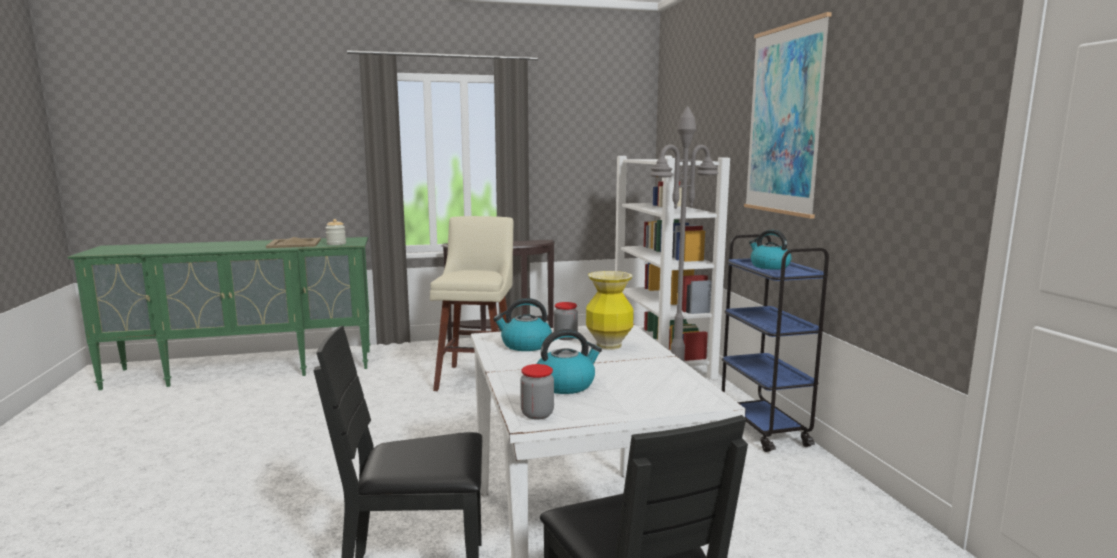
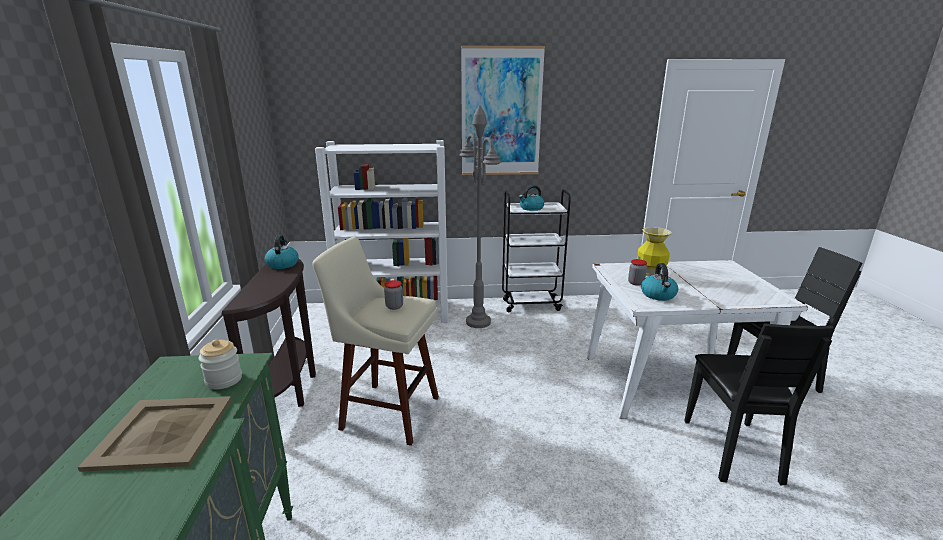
camera: 80 degrees left, 10 degrees up
(537, 414) = (777, 298): jar -> jar (394, 306)
(566, 385) = (728, 289): kettle -> kettle (282, 264)
(765, 430) = (531, 305): blue cart -> white cart

